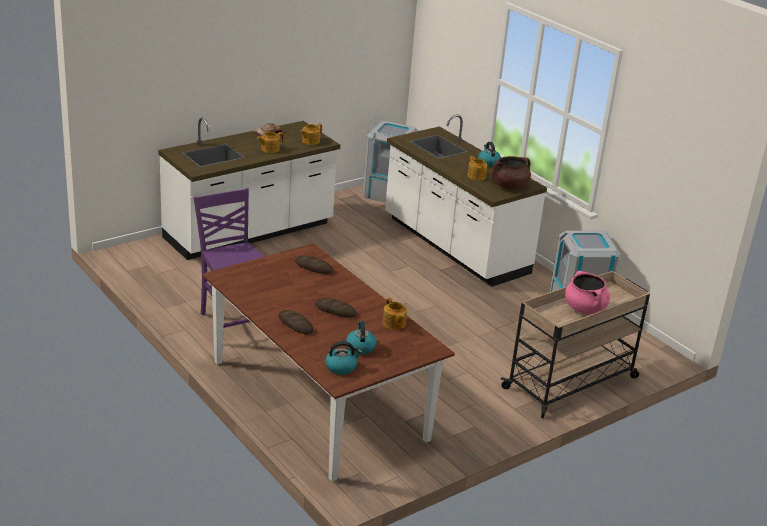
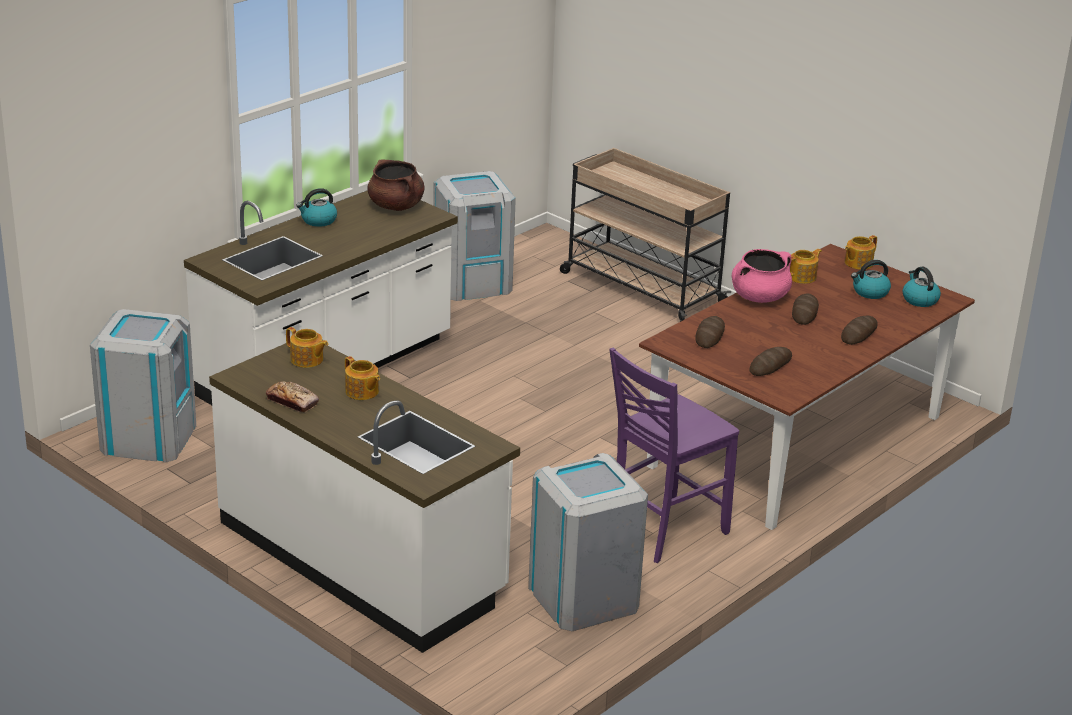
camera: 100 degrees left, 0 degrees up
(181, 285) = (583, 597): none -> grey trash can
(264, 280) = (770, 365): none -> bread
(476, 176) = (374, 227): teapot -> teapot (857, 263)
(585, 309) = (653, 190): pink cooking pot -> pink cooking pot (759, 297)

